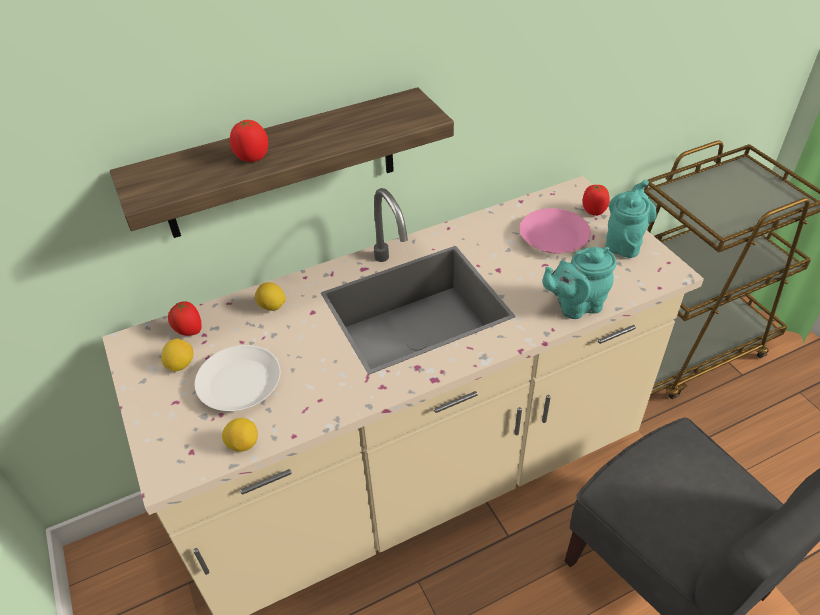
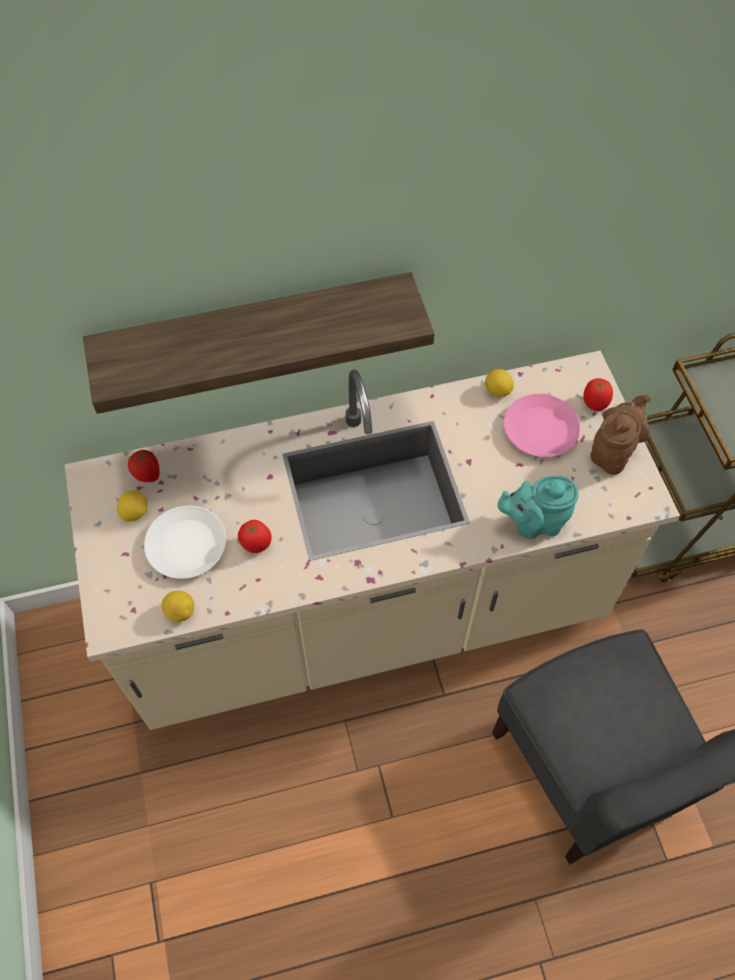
camera: 10 degrees right, 15 degrees up
(252, 158) = (221, 347): tomato -> tomato (256, 544)
(272, 306) = (231, 462): lemon -> lemon (497, 391)
(624, 242) = (613, 452): turquoise teapot -> brown teapot

